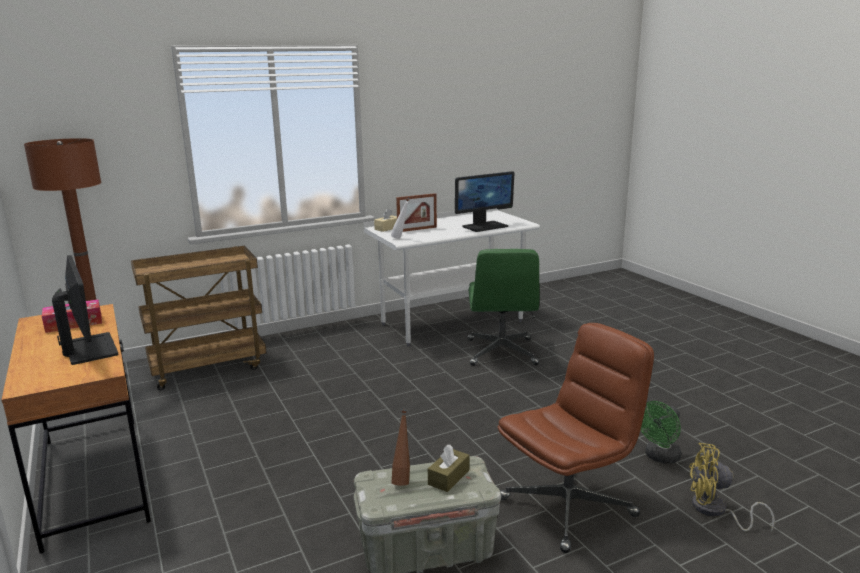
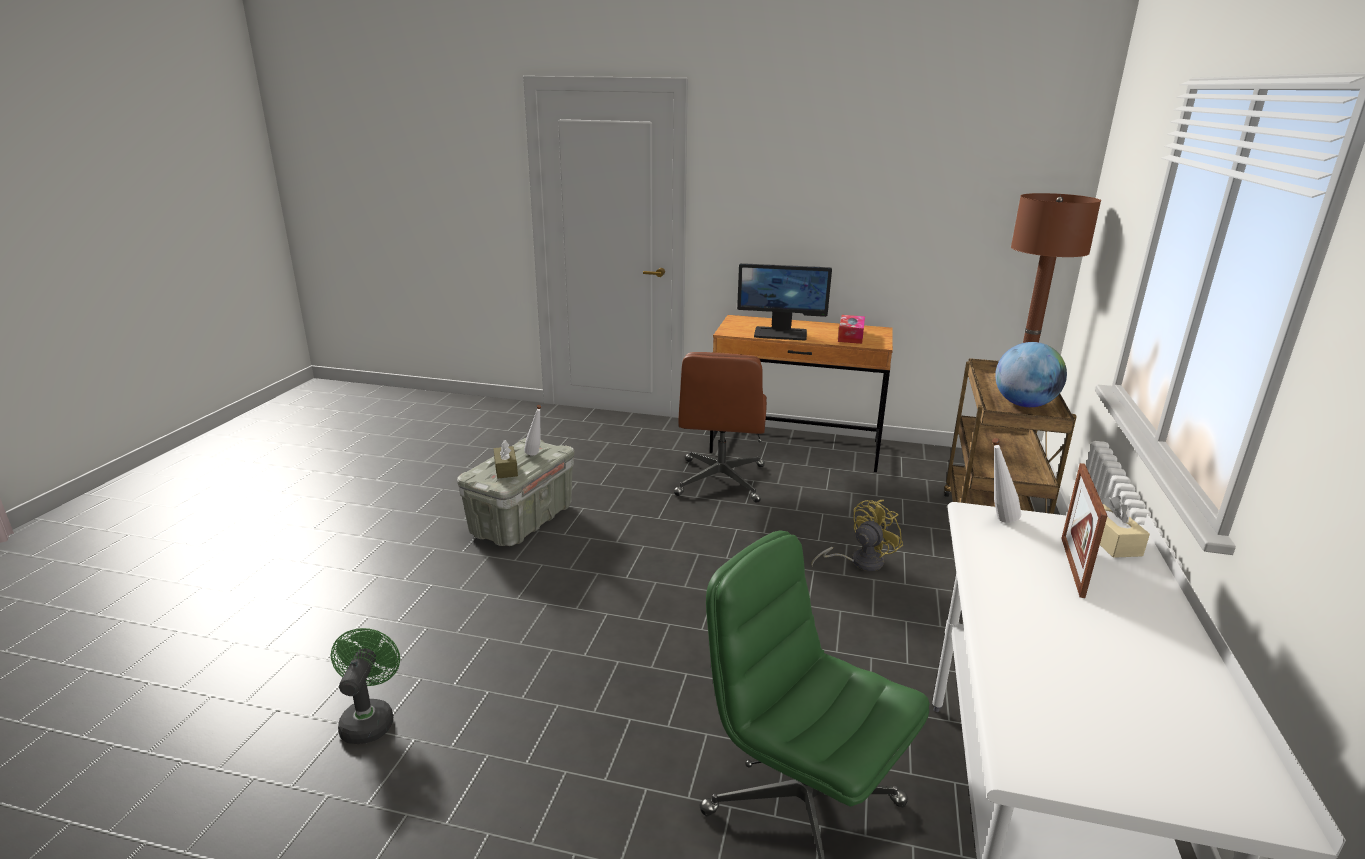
camera: 130 degrees right, 5 degrees up
(210, 263) = (1024, 404): none -> globe
(402, 479) = (535, 455): brown bottle -> white bottle
(484, 226) = (1037, 667): monitor -> none
(568, 506) = (442, 601): brown office chair -> brown office chair (721, 481)
(715, 511) = (280, 677): yellow fan -> yellow fan (859, 562)

